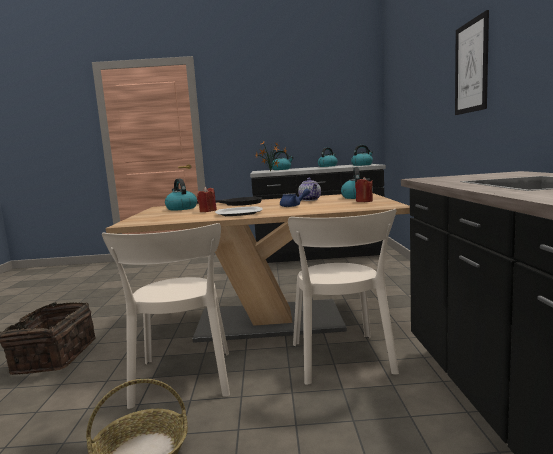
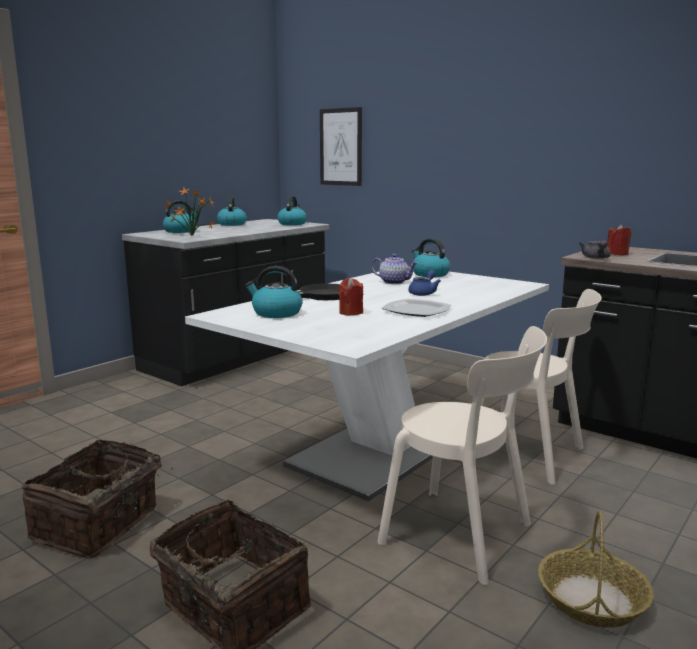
camera: 50 degrees left, 5 degrees up
(103, 308) = (99, 524): none -> basket
(269, 320) = (384, 447): brown dining table -> white dining table
(364, 201) = (468, 280): red candle -> red candle (617, 254)
(426, 179) = (596, 258): none -> grey teapot
(471, 67) = (512, 133): picture -> picture (341, 147)

